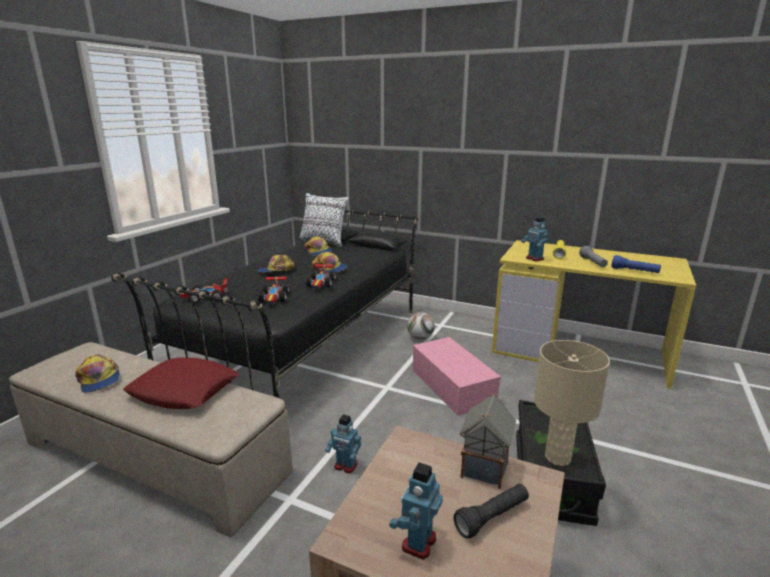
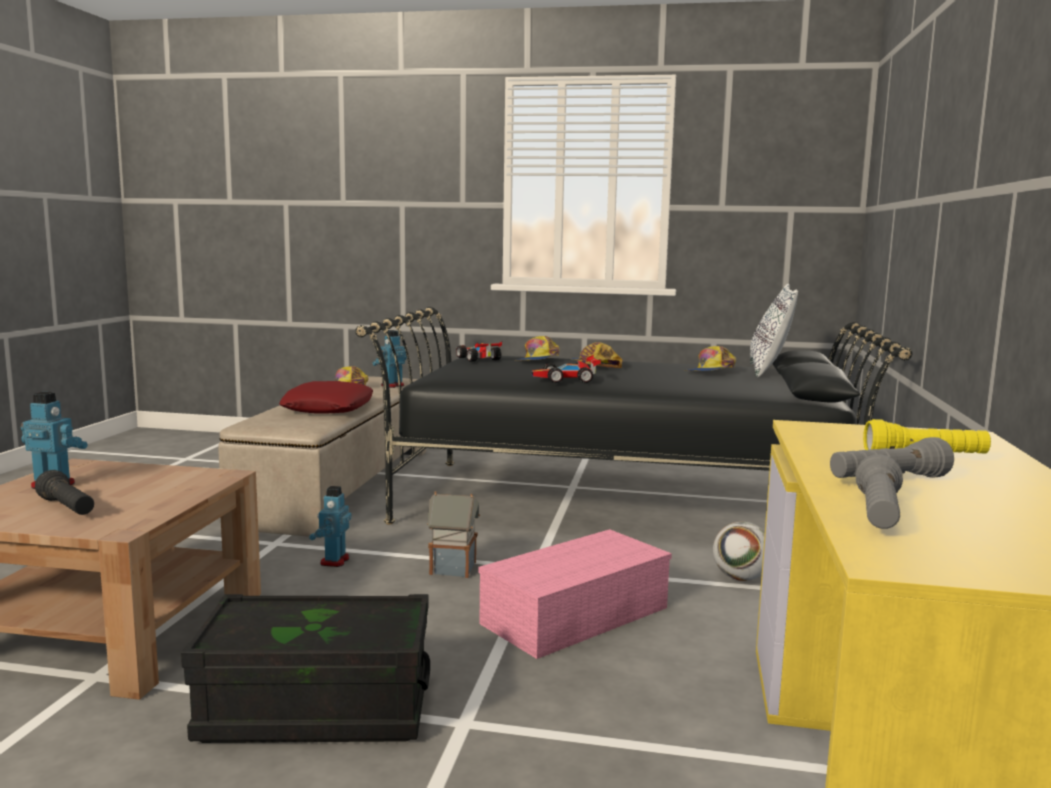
camera: 75 degrees right, 10 degrees down
(275, 297) = (496, 372): toy car -> none
(329, 268) = (634, 379): cap -> cap (537, 360)
(484, 468) = (153, 505): toy house -> toy house (454, 568)
(534, 259) = (828, 438): toy robot -> toy robot (392, 385)
(557, 457) = (261, 623): beige table lamp -> none
(634, 271) = (878, 514): blue flashlight -> grey flashlight

